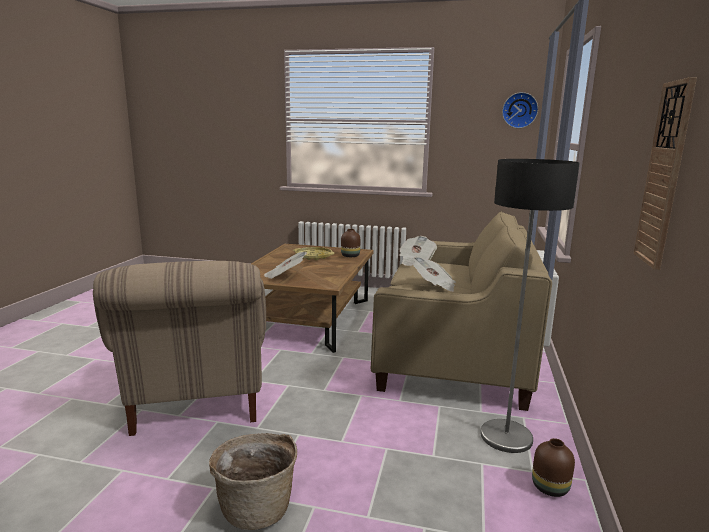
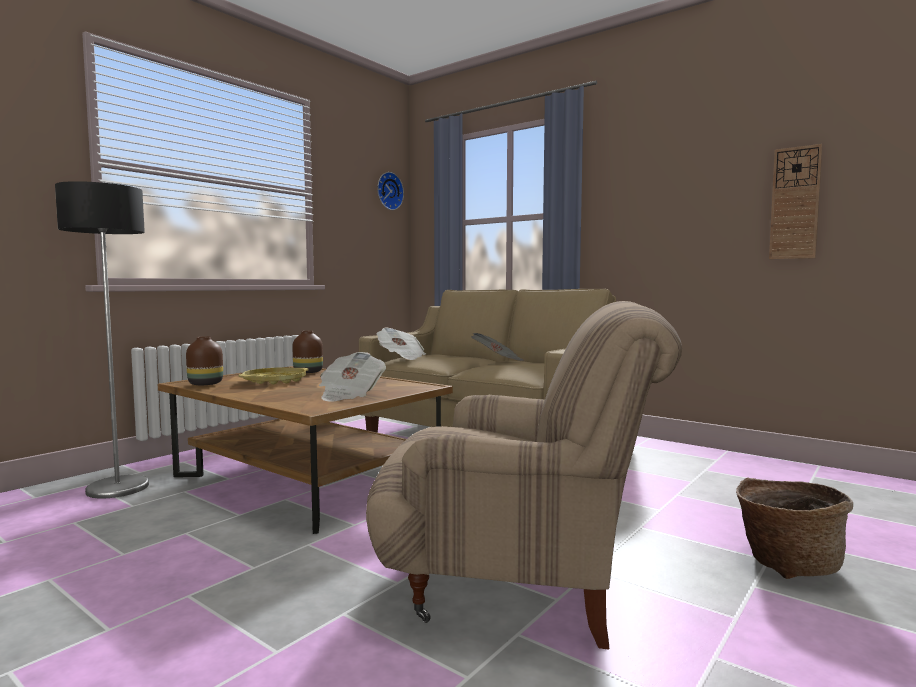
camera: 65 degrees left, 10 degrees down
(506, 437) = (666, 456): floor lamp -> floor lamp (118, 488)
(550, 487) = (737, 459): brown vase -> brown vase (205, 384)

